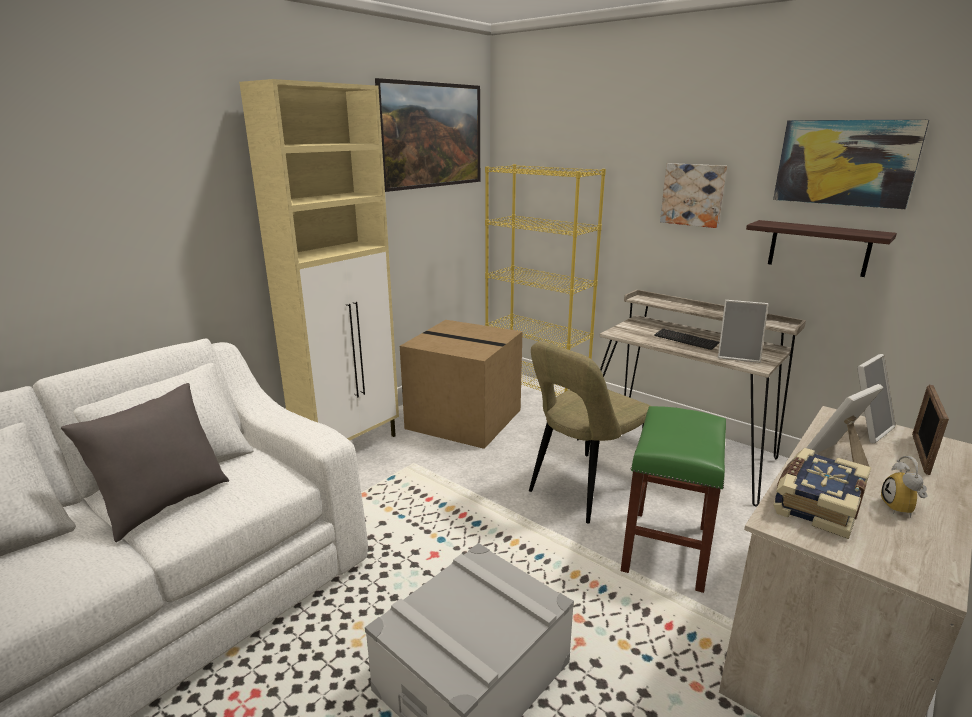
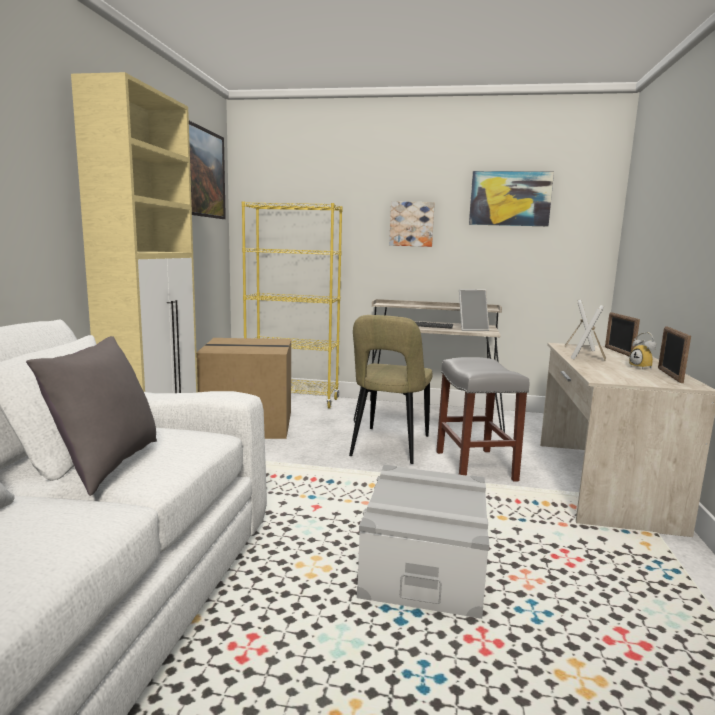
camera: 30 degrees left, 10 degrees down
(665, 547) = (474, 465): green stool -> grey stool
(815, 504) = (606, 371): book -> none
(818, 248) = (500, 255): shelf -> none
(926, 541) = (669, 375): none -> picture frame

